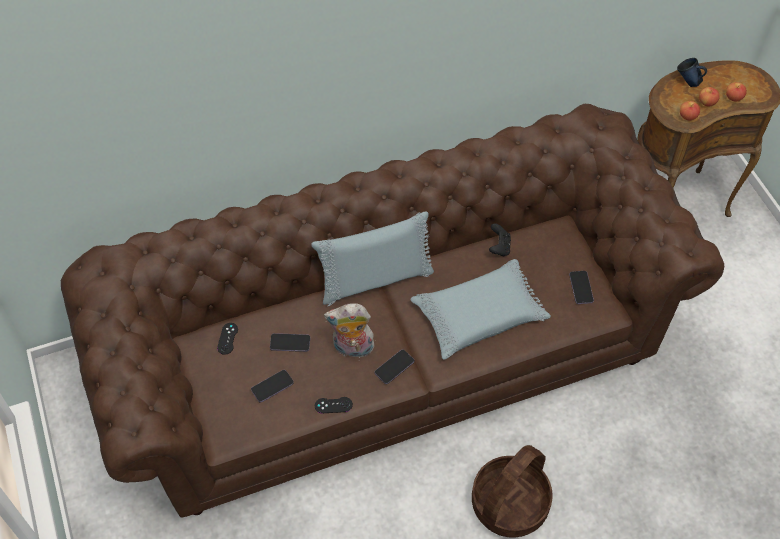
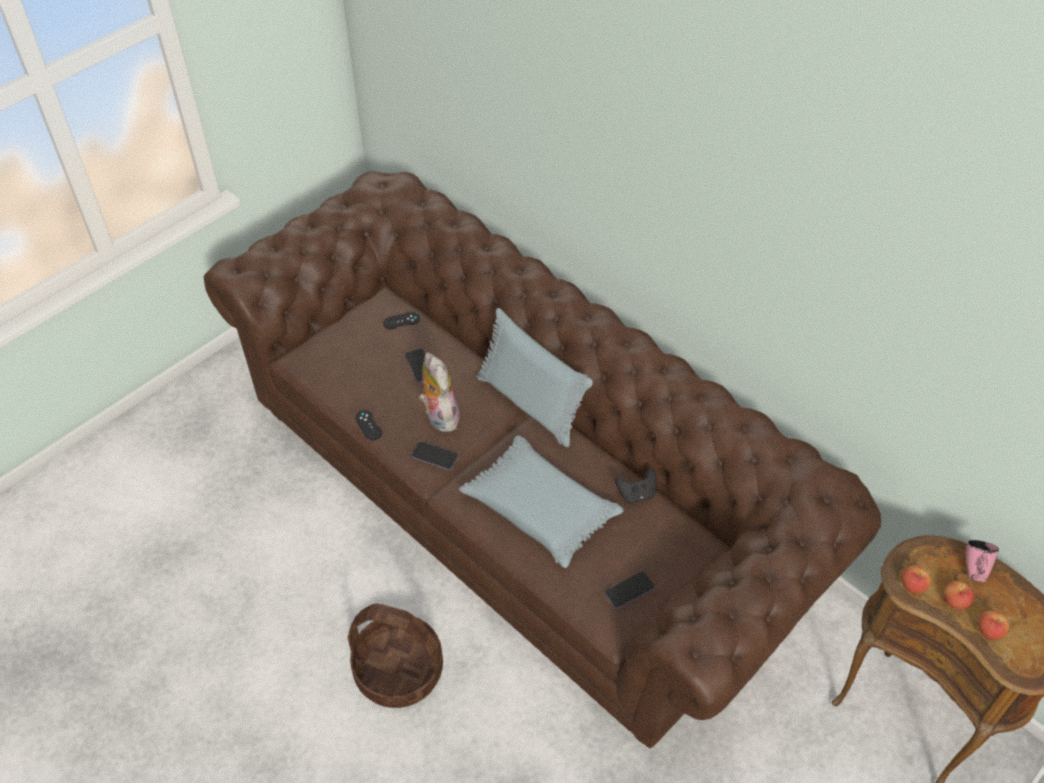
camera: 65 degrees right, 5 degrees down
(272, 386) = (366, 372): phone -> none
(688, 82) = (973, 570): blue mug -> pink mug

